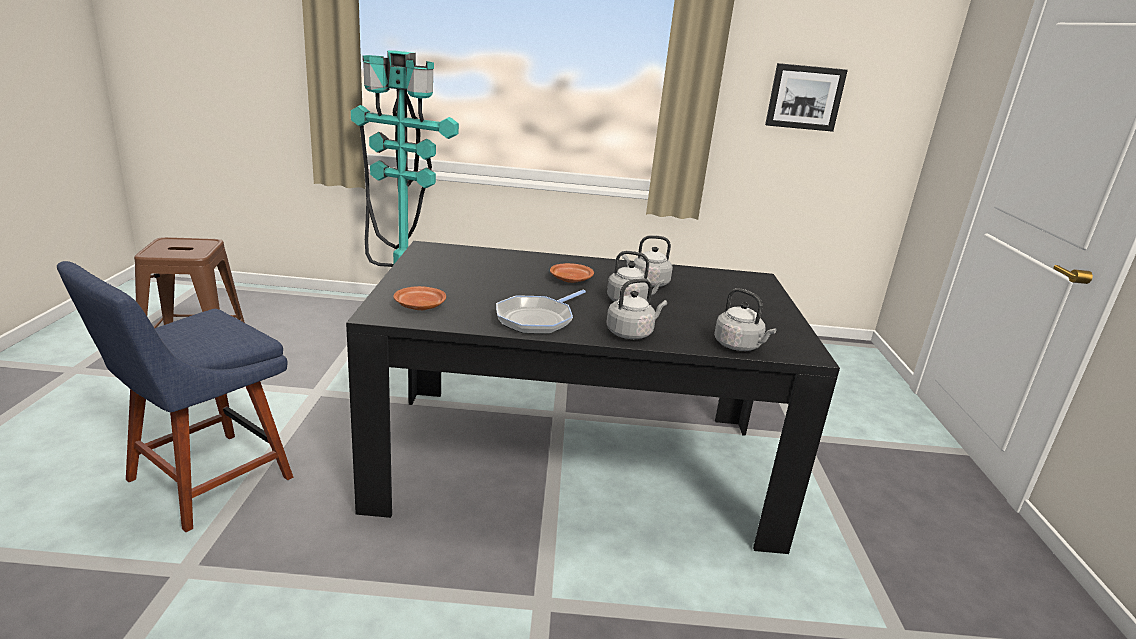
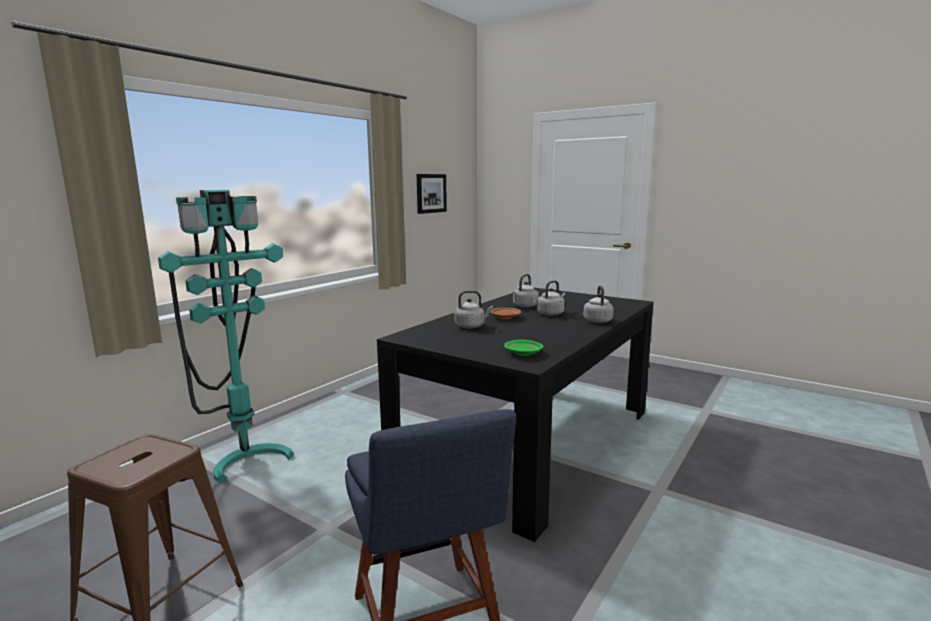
camera: 55 degrees left, 10 degrees down
(419, 306) = (523, 353): brown plate -> green plate
(537, 319) = (566, 333): frying pan -> none
(739, 346) = (623, 308): grey kettle -> grey kettle (471, 326)

